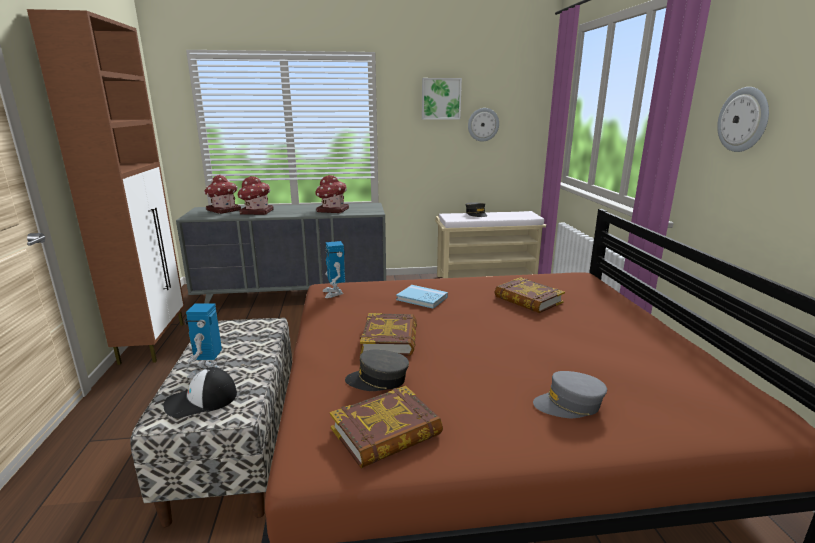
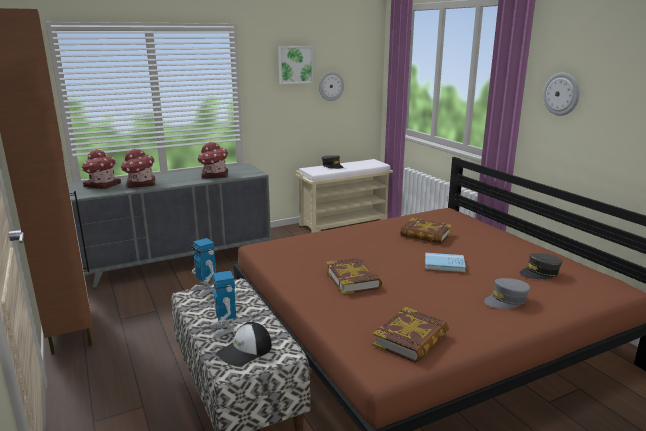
camera: 20 degrees left, 0 degrees up
(334, 293) = (271, 251): toy robot -> toy robot (204, 290)
(378, 380) = (372, 309): grey cap -> grey cap (540, 273)
(422, 298) = (347, 245): blue book -> blue book (444, 264)

